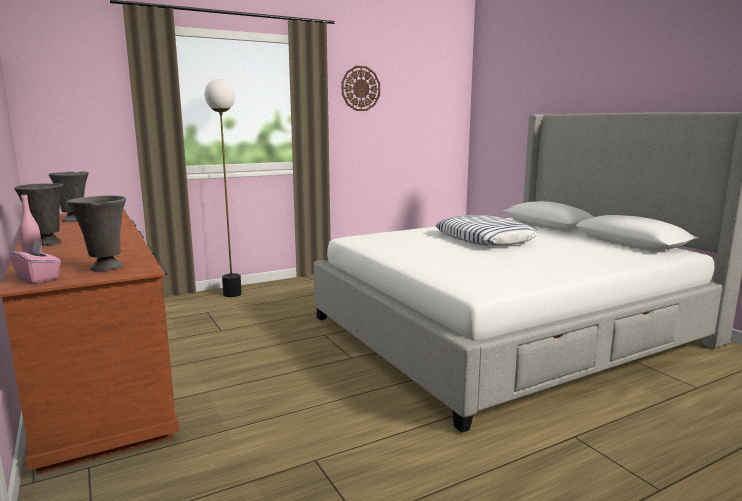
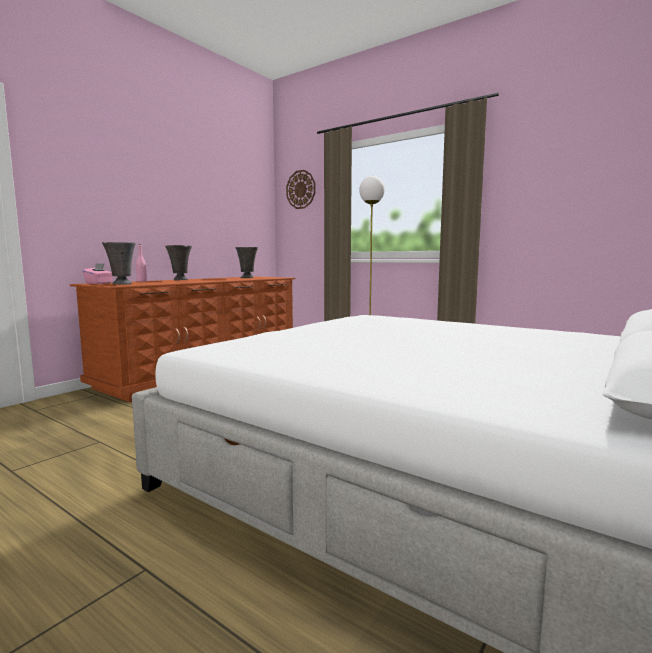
camera: 65 degrees right, 5 degrees down
(360, 88) = (540, 163): wall clock -> wall clock (301, 189)
(484, 238) = (460, 337): pillow -> none

